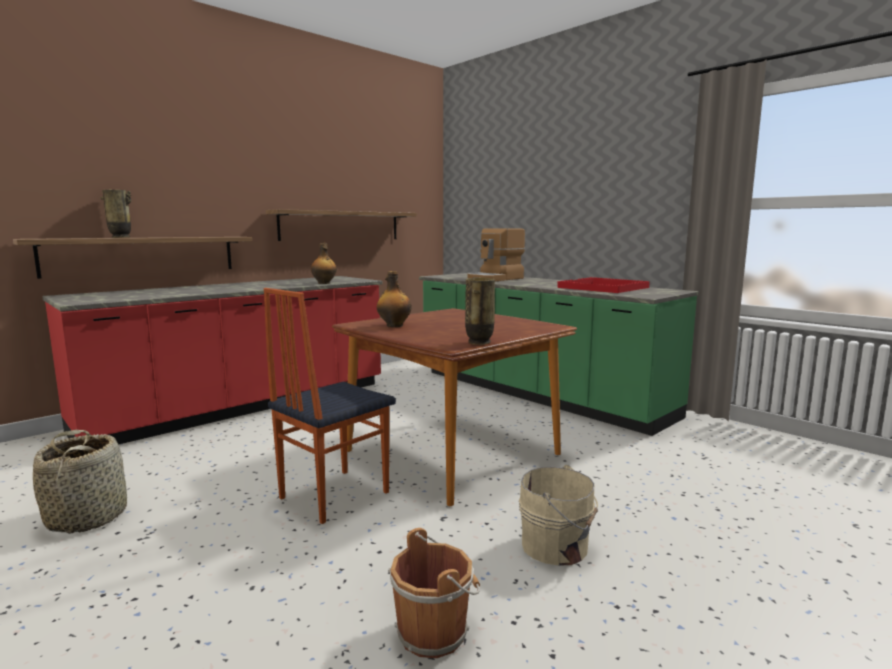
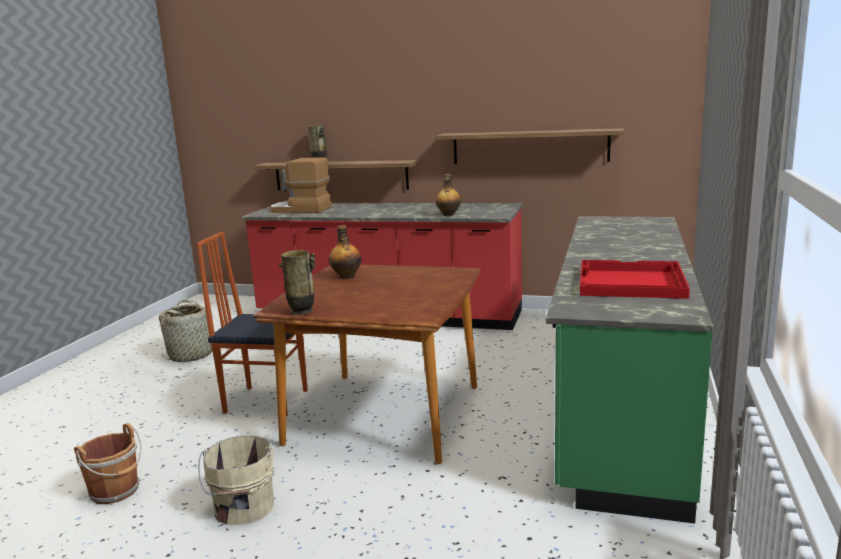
camera: 60 degrees right, 5 degrees up
(495, 279) = (619, 237): coffee machine -> coffee machine (301, 210)

